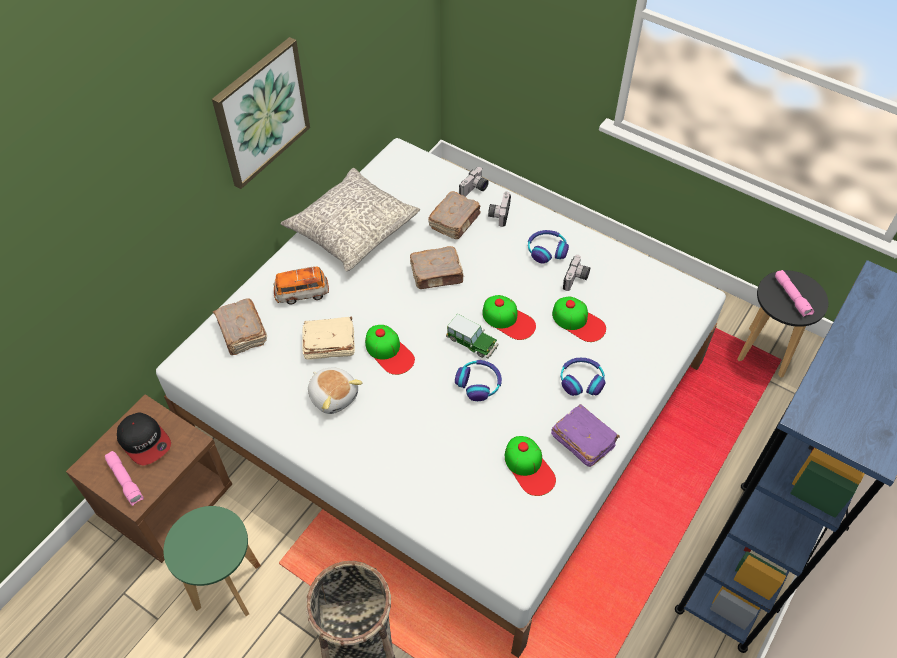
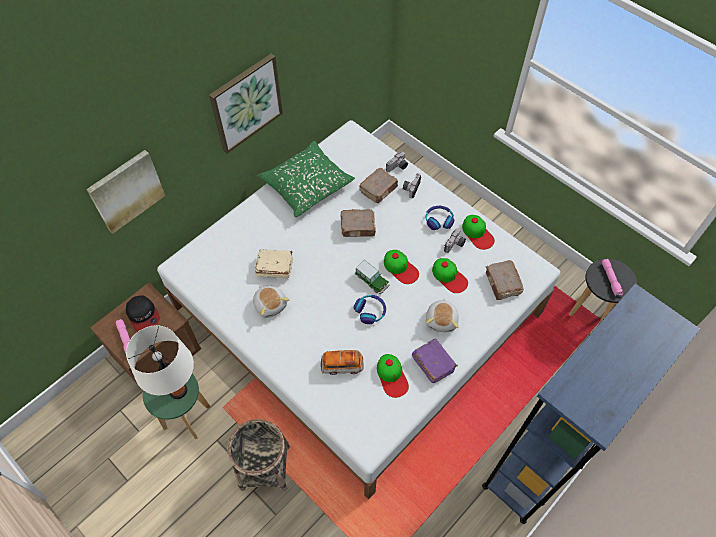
camera: 10 degrees right, 5 degrees up
(106, 250) = (126, 190): none -> picture
(217, 539) = (178, 390): none -> white table lamp
(242, 333) = (218, 250): brown book -> brown book (502, 284)
(302, 293) = (263, 228): toy car -> toy car (342, 366)
(352, 229) = (306, 185): grey pillow -> green pillow
(389, 352) = (314, 279): cap -> cap (477, 233)
(581, 380) = (442, 320): headphones -> plush toy

